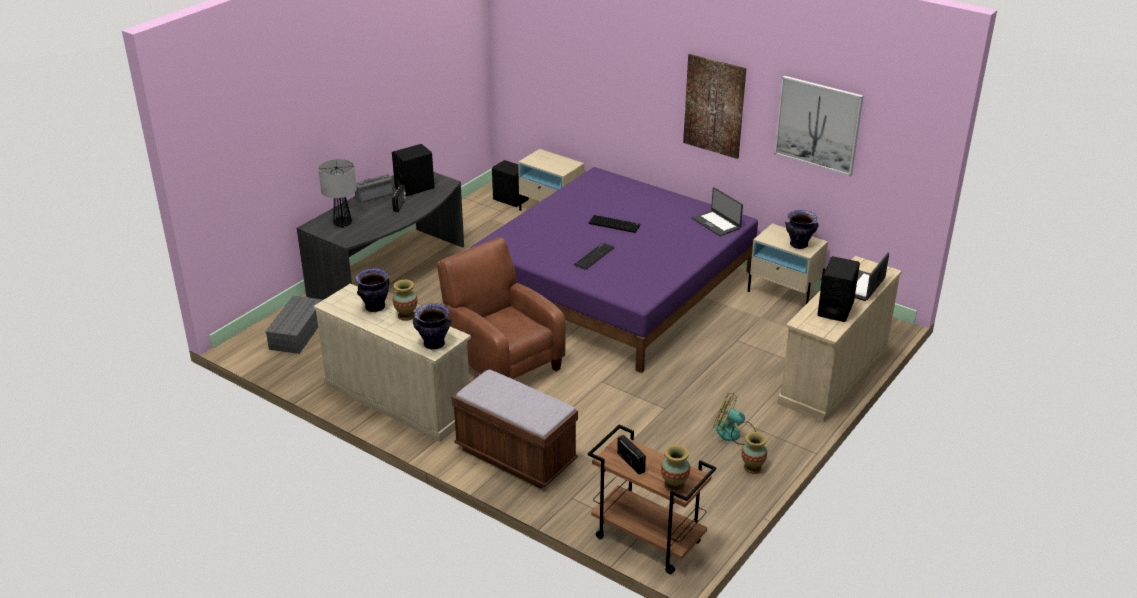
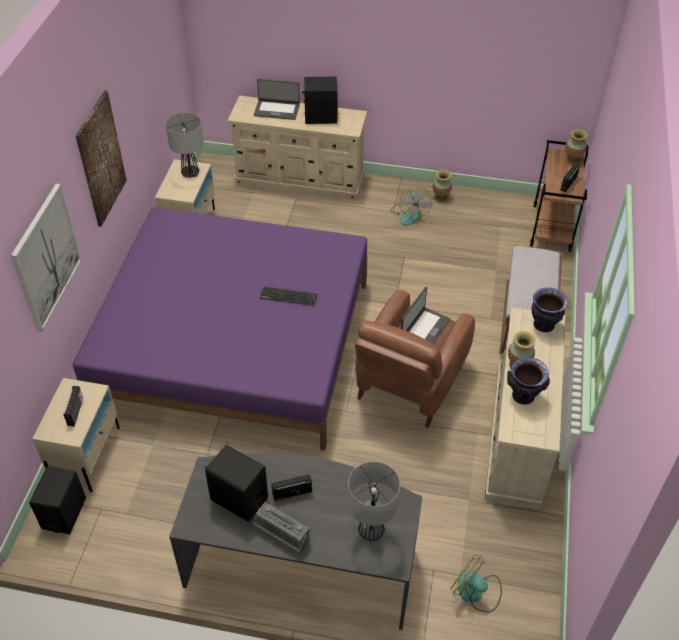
camera: 115 degrees left, 15 degrees up
(297, 332) = (476, 592): grey storage box -> fan
(549, 163) = (76, 411): none -> radio
(615, 224) = (213, 301): keyboard -> none
(716, 223) = (175, 230): laptop -> laptop (424, 329)
(798, 245) = (190, 173): vase -> table lamp
(818, 125) = (143, 76): picture -> picture (46, 257)

